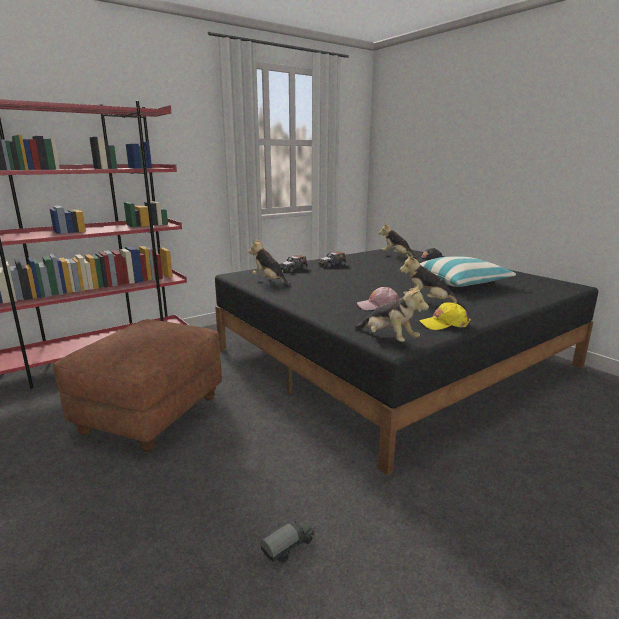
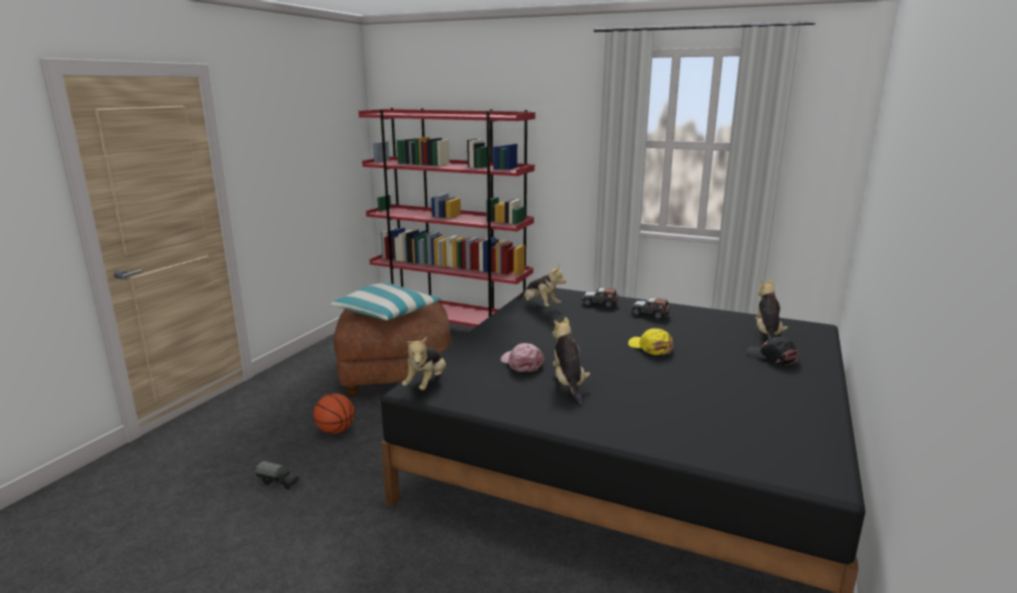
camera: 60 degrees right, 0 degrees up
(215, 479) = (335, 430): none -> basketball
(269, 281) = (539, 306): plush toy -> plush toy turned 120 degrees clockwise
(444, 324) = (499, 402): yellow cap -> yellow cap (650, 347)
(459, 282) = (689, 390): pillow -> pillow (387, 313)

